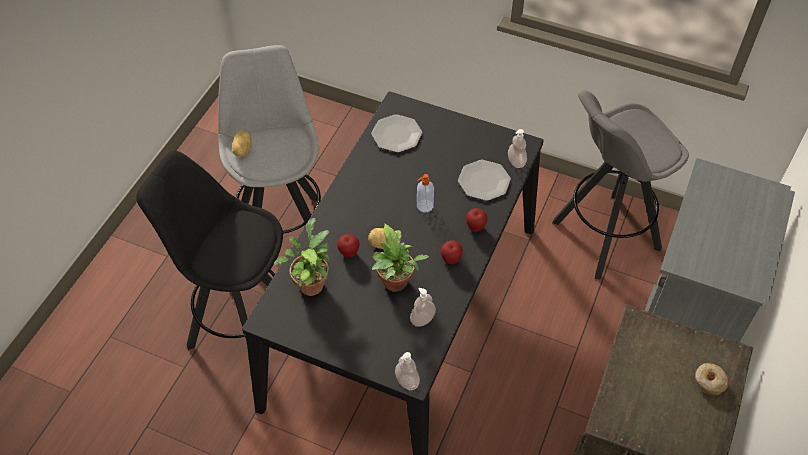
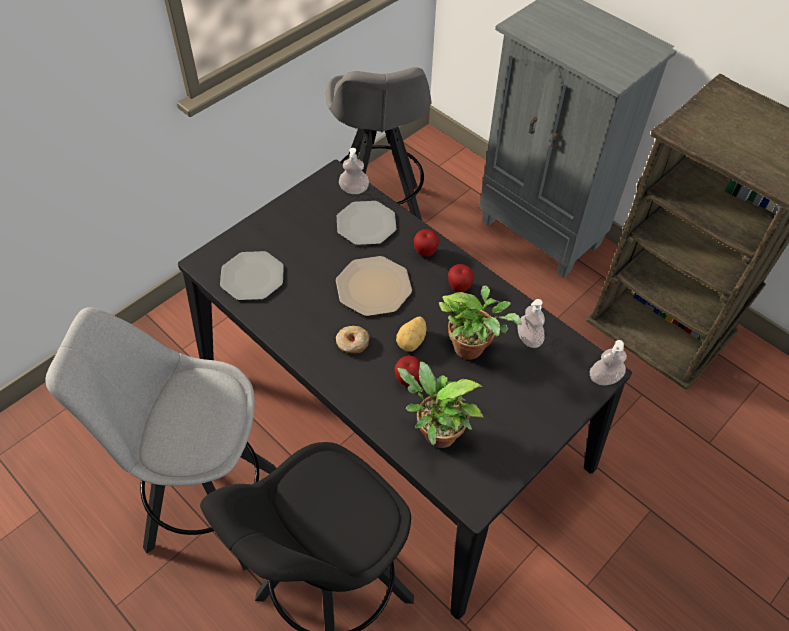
camera: 70 degrees left, 0 degrees up
(242, 150) = (174, 452): potato -> none
(424, 206) = (374, 286): soap dispenser -> plate
(709, 381) = (751, 110): donut -> donut (352, 343)

